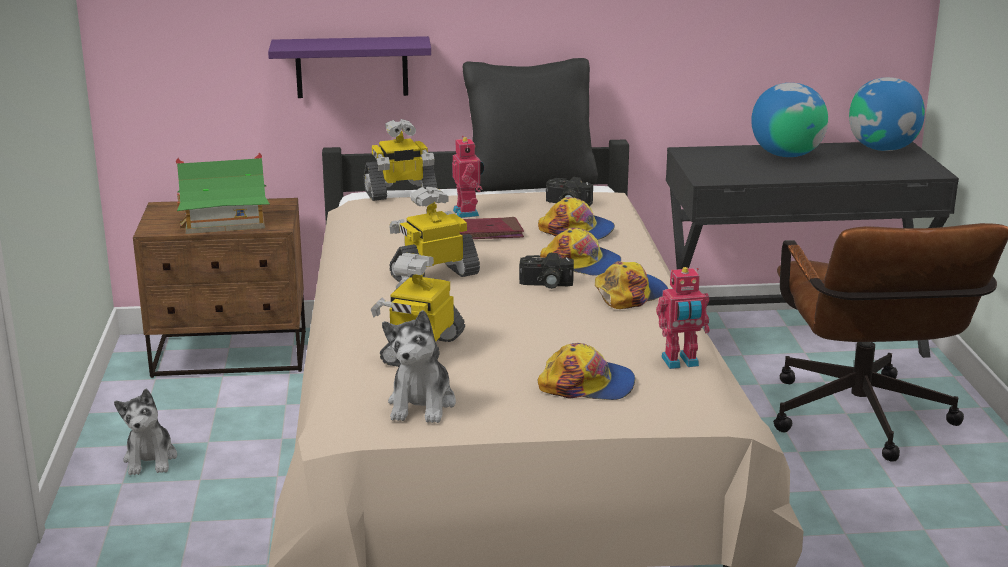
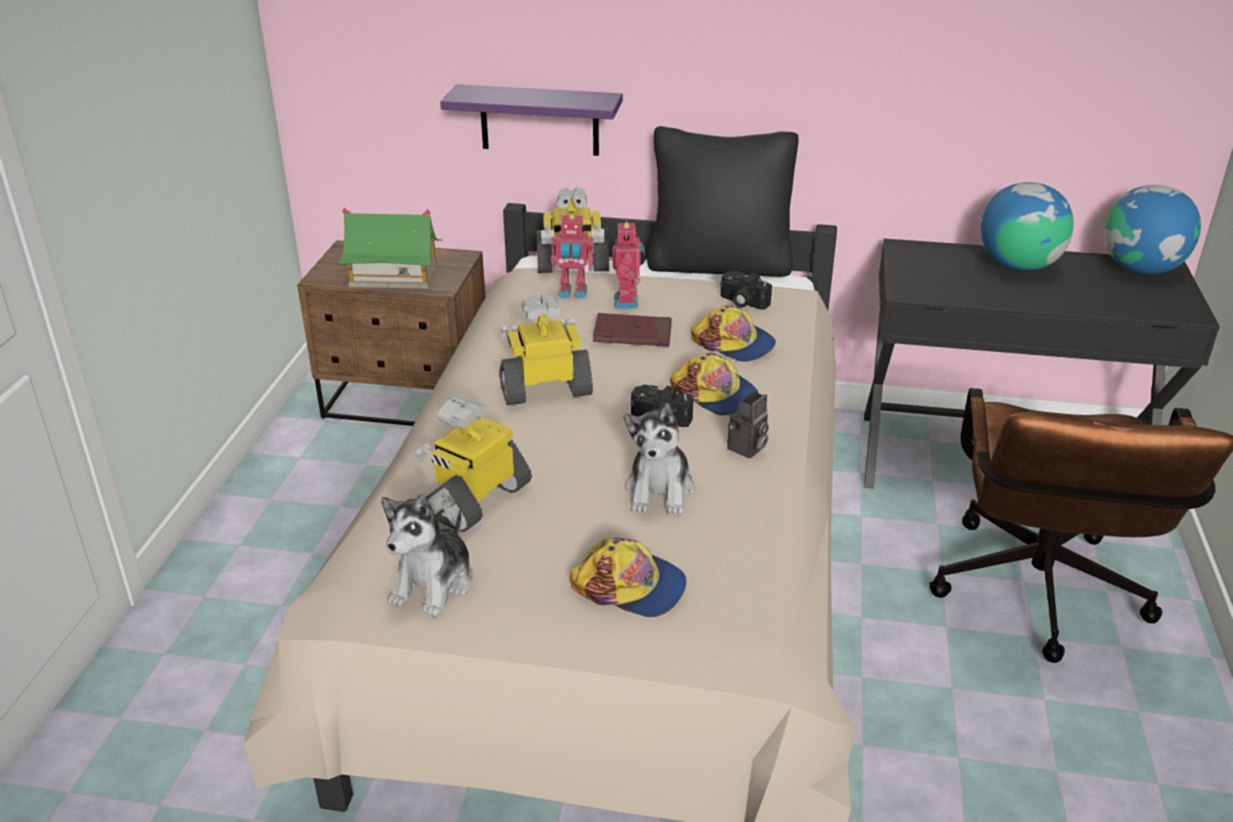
camera: 15 degrees right, 10 degrees up
(150, 459) = (277, 520): plush toy -> plush toy (660, 490)
(630, 294) = (747, 449): cap -> camera
(680, 362) = (755, 568): toy robot -> toy robot (573, 294)

